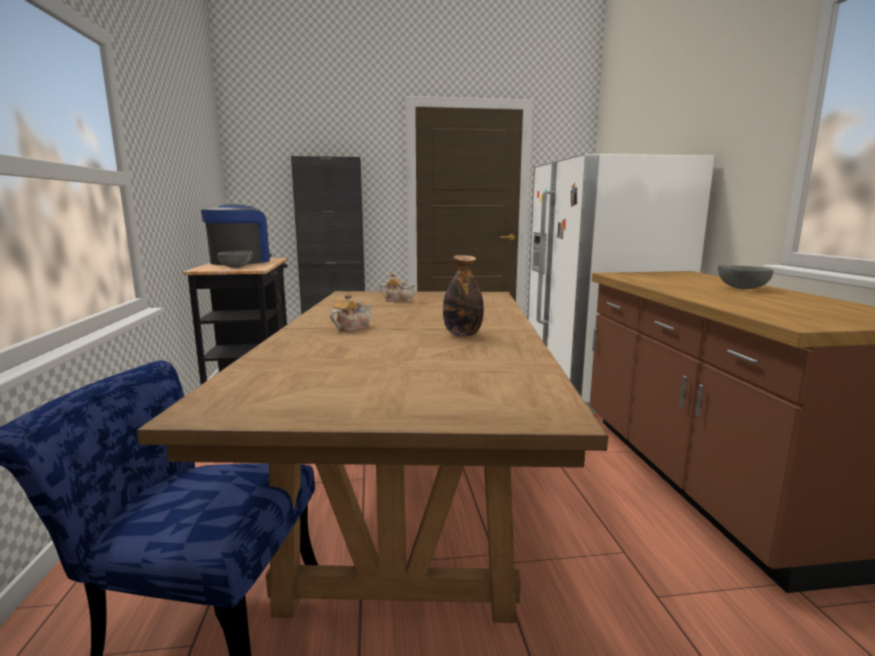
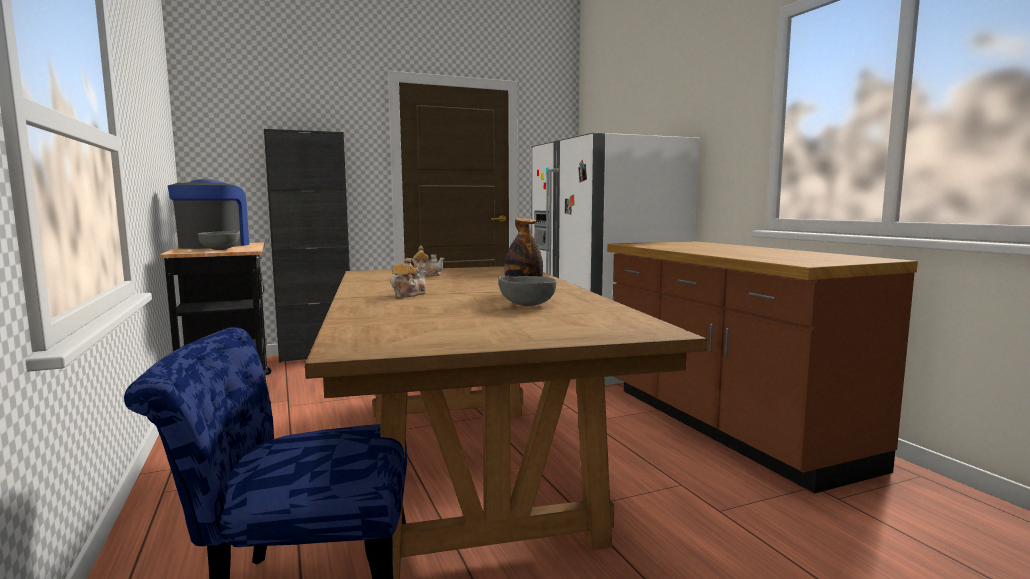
camera: 15 degrees left, 5 degrees down
(741, 288) = (742, 249): grey bowl -> grey bowl (526, 305)

